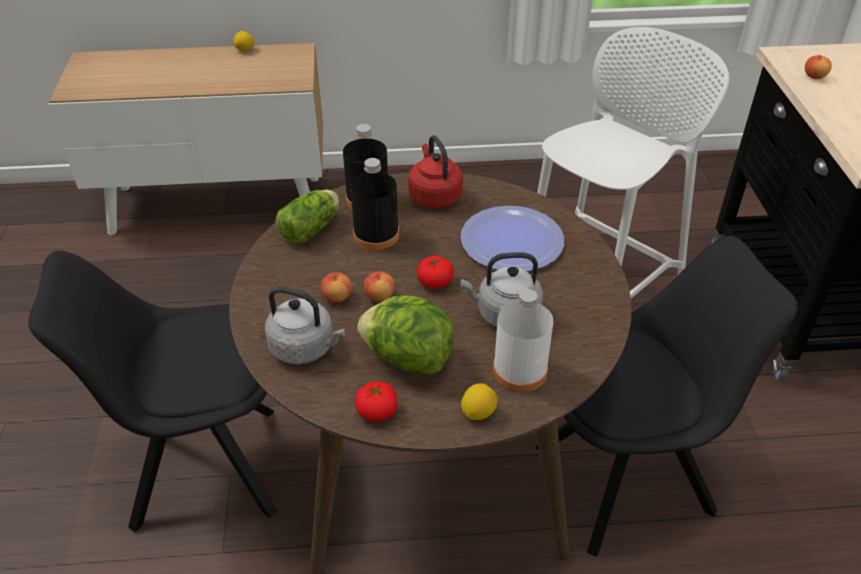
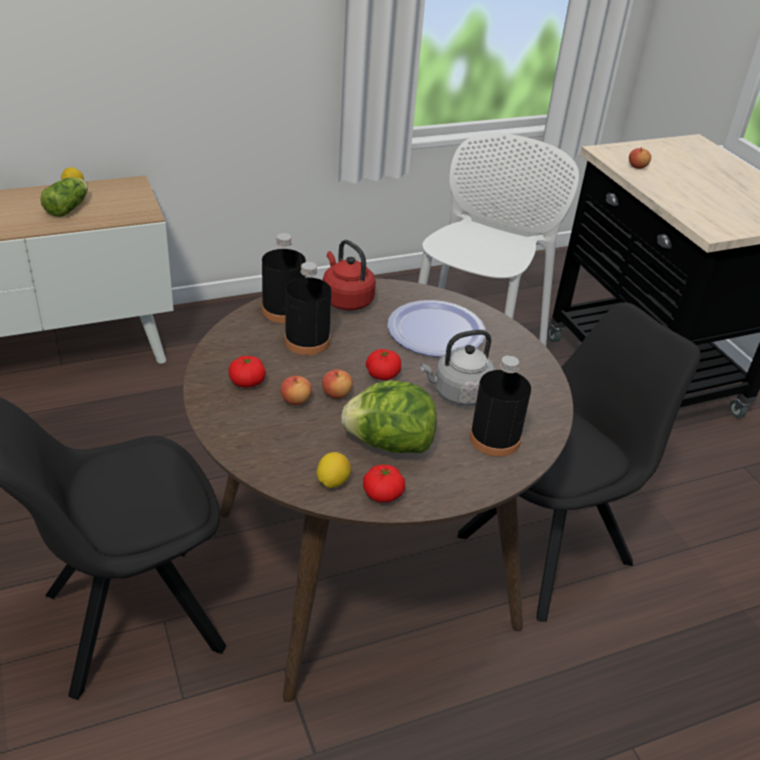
camera: 20 degrees left, 5 degrees down
(300, 270) = (247, 382): none -> tomato
(305, 348) = (287, 450): grey kettle -> none
(312, 228) = (241, 342): lettuce -> lettuce (69, 208)
(478, 412) = (475, 480): lemon -> lemon (332, 482)
(520, 371) = (494, 439): white bottle -> black bottle

